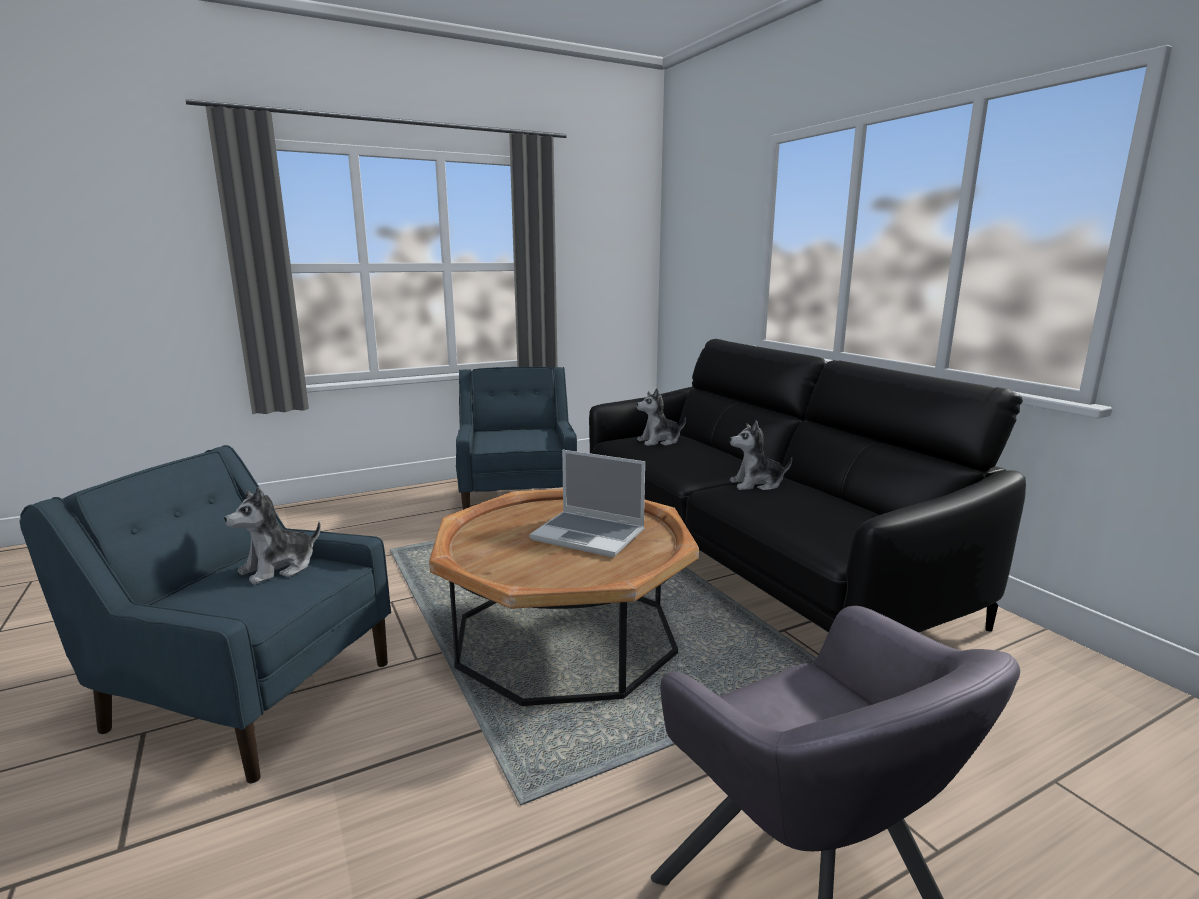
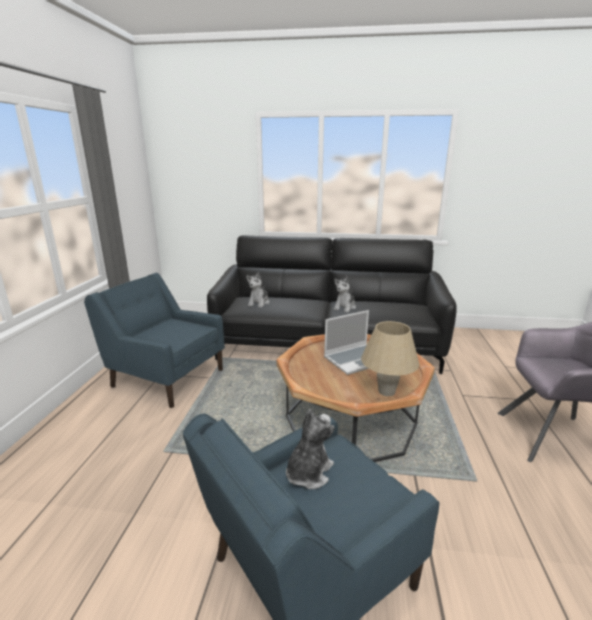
camera: 55 degrees left, 5 degrees up
(279, 568) = (308, 472): plush toy -> plush toy turned 135 degrees counterclockwise
(514, 574) = (386, 391): none -> beige table lamp

